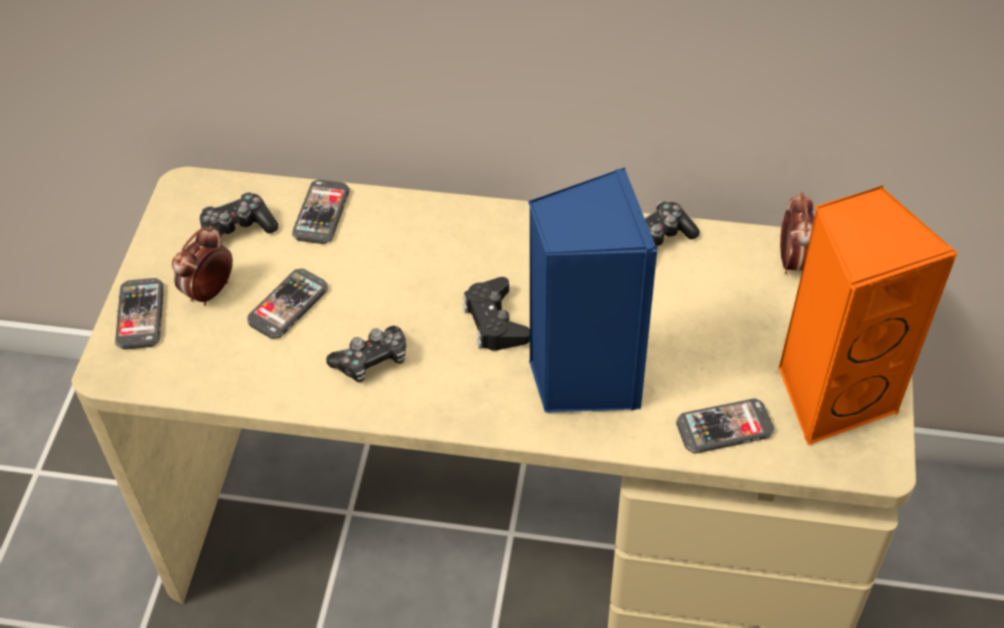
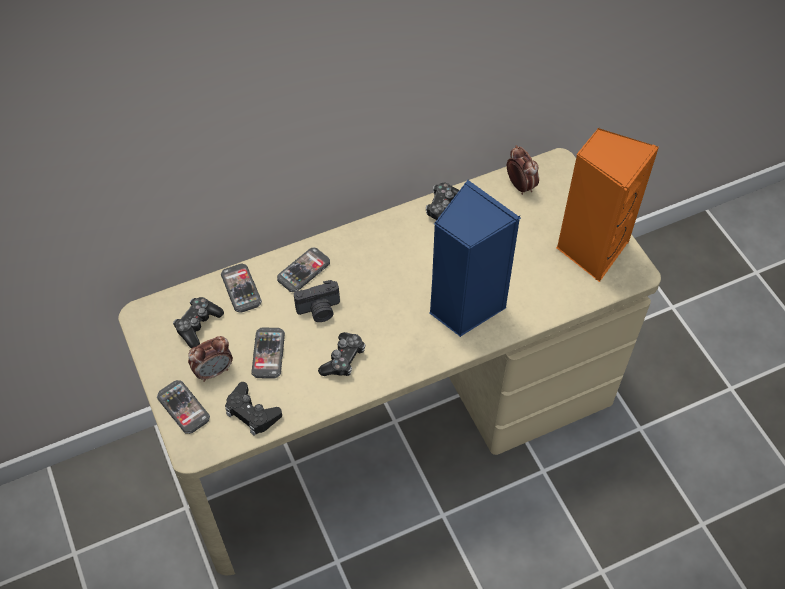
camera: 35 degrees left, 5 degrees up
(209, 292) = (214, 371): alarm clock -> alarm clock turned 120 degrees counterclockwise
(392, 286) = (319, 310): none -> camera
(495, 321) = (393, 300): black game controller -> black game controller (252, 412)
(724, 428) = (553, 295): phone -> phone (303, 271)

